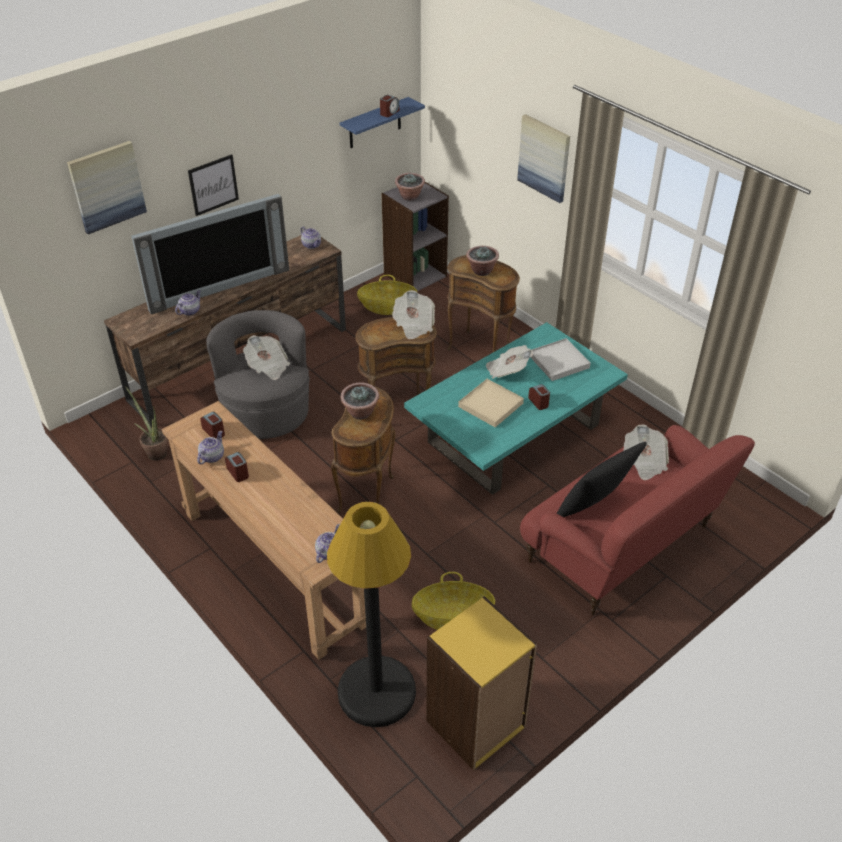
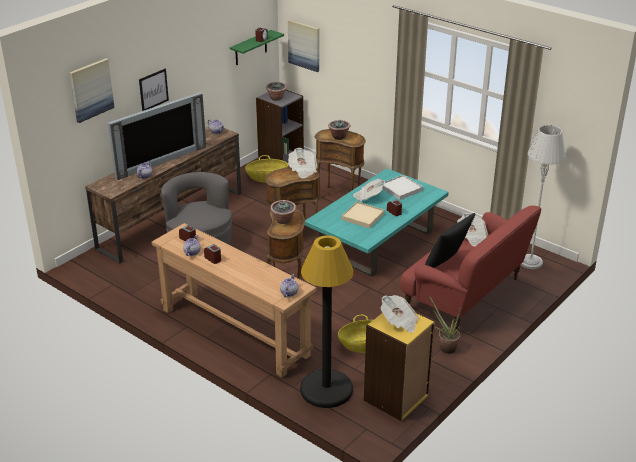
camera: 10 degrees left, 10 degrees down
(155, 451) = (127, 277): potted plant -> potted plant (444, 347)
(268, 366) = (203, 209): newspaper -> newspaper (399, 322)
(375, 123) = (251, 48): blue shelf -> green shelf
(544, 158) = (373, 57): picture -> picture (304, 45)
(733, 498) = (530, 262): none -> grey floor lamp

